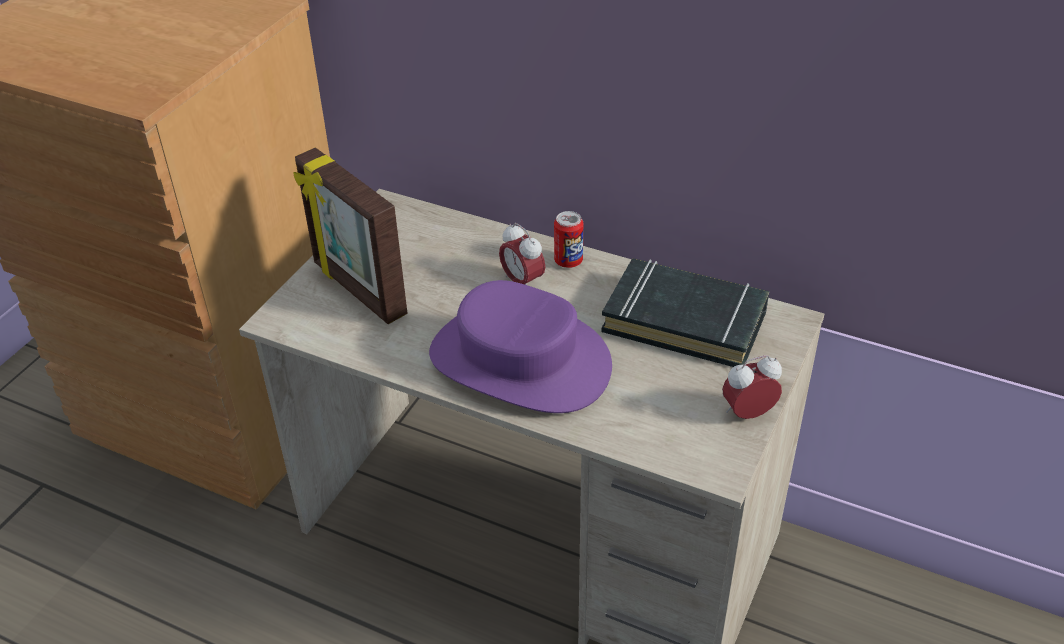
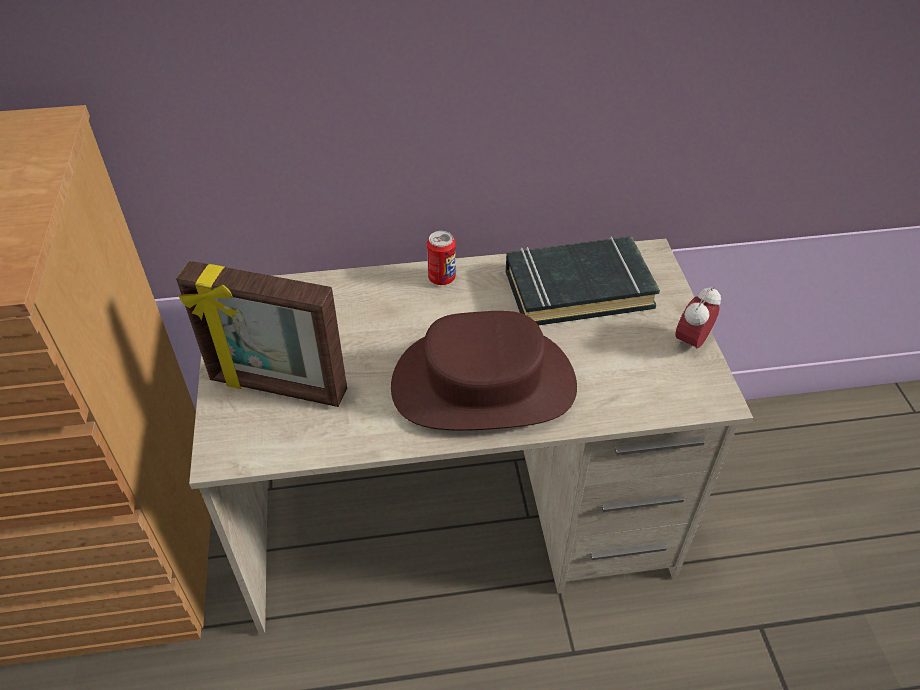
camera: 35 degrees left, 5 degrees up
(519, 361) = (483, 385): purple hat -> brown hat
(522, 282) = (420, 313): alarm clock -> none

